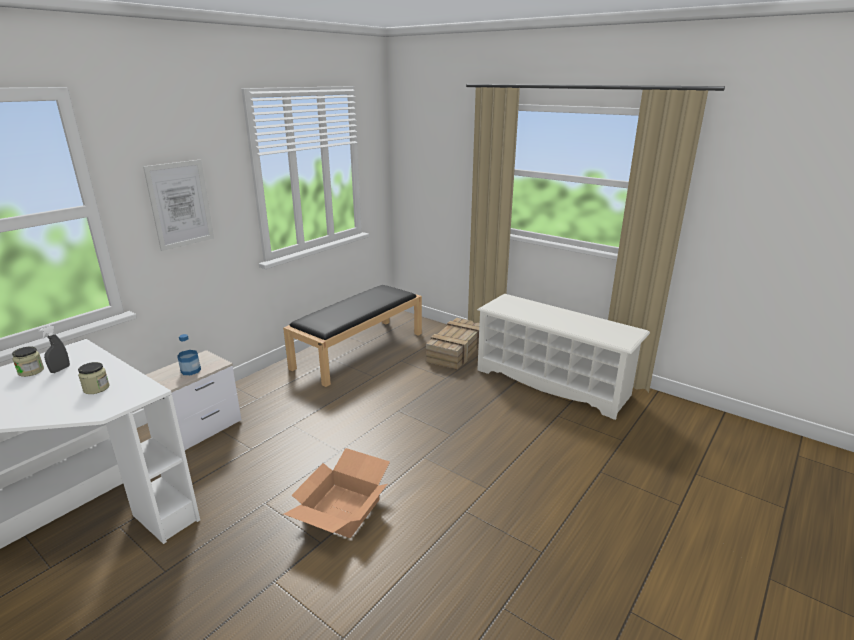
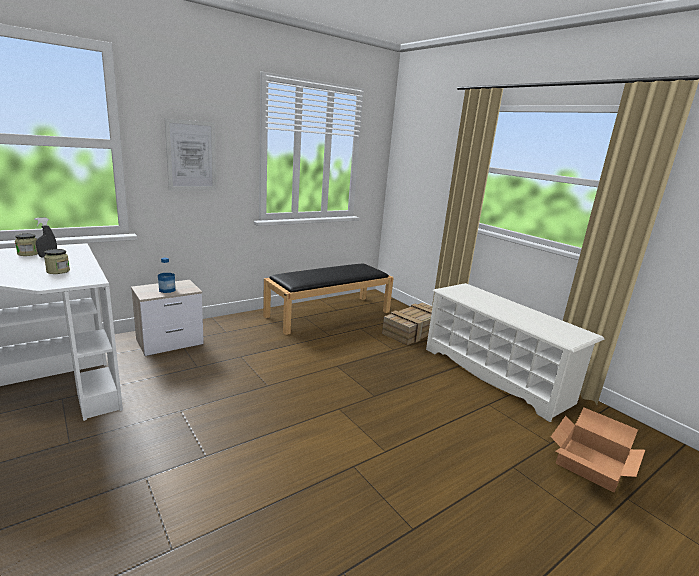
camera: 15 degrees right, 5 degrees down
(341, 509) = (240, 432): cardboard box -> cardboard box (589, 462)

